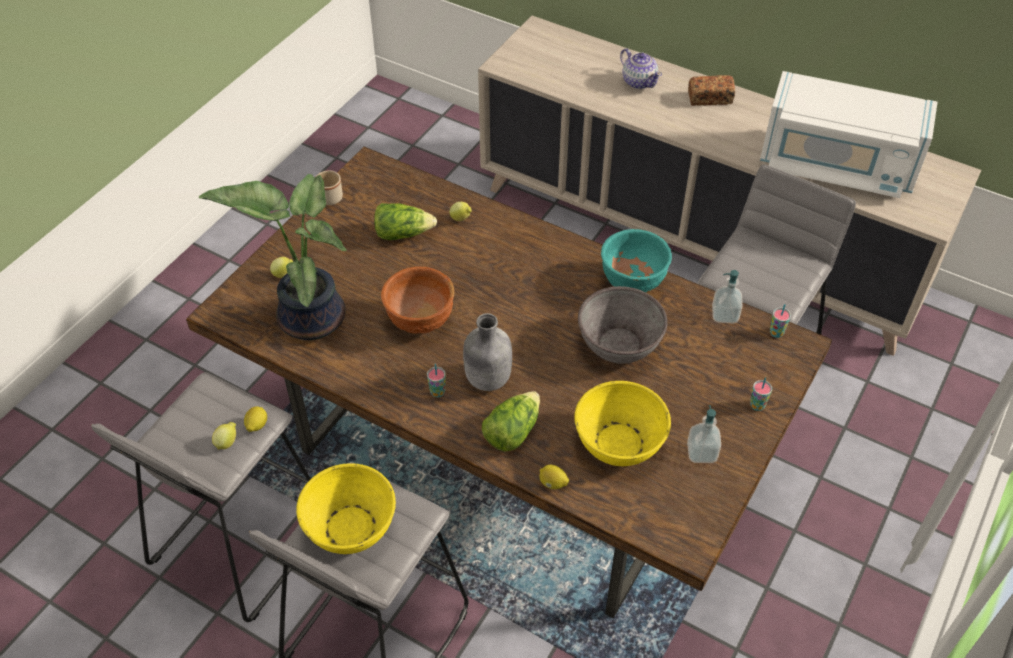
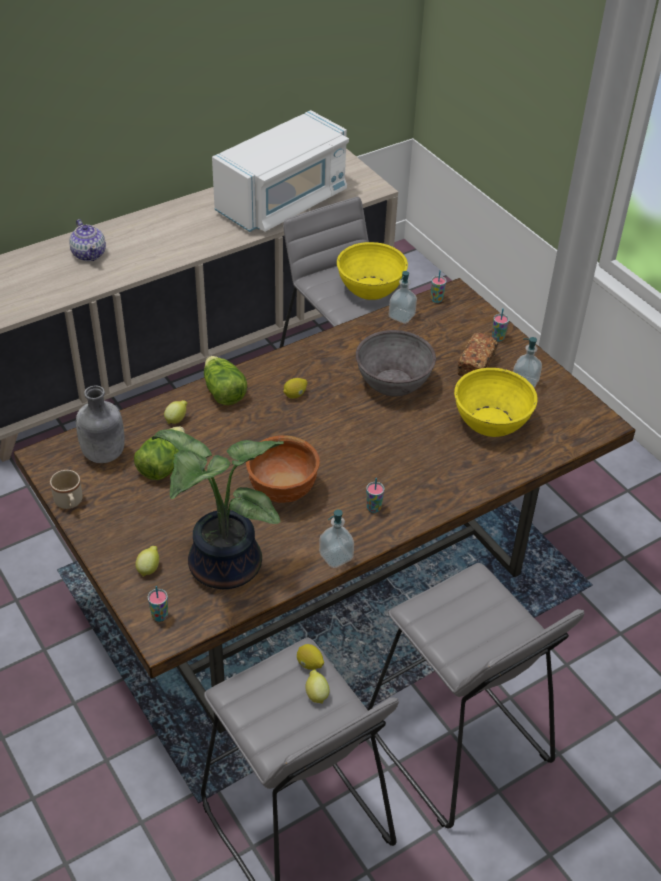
camera: 65 degrees left, 5 degrees down
(238, 302) = (160, 616): none -> cup
(350, 527) = (466, 630): yellow bowl -> yellow bowl (370, 288)
(362, 387) = (336, 556): none -> soap dispenser
(487, 379) = (379, 472): grey bottle -> grey bottle (104, 455)
(512, 431) = (444, 477): lettuce -> lettuce (223, 392)
(552, 483) = (509, 473): lemon -> lemon (295, 395)
(633, 281) = (332, 348): turquoise bowl -> none
(639, 81) = (89, 254): teapot -> teapot turned 75 degrees clockwise
(709, 98) = (149, 227): bread -> bread (476, 365)

